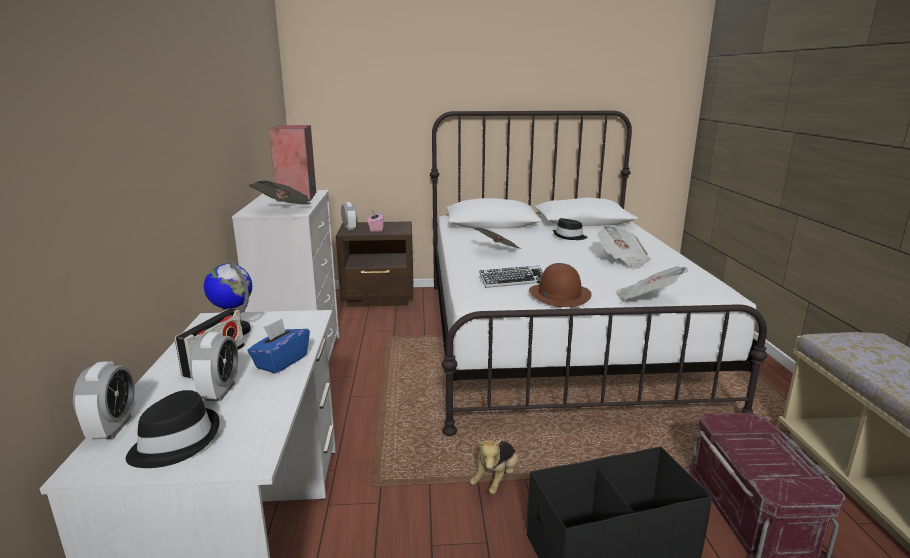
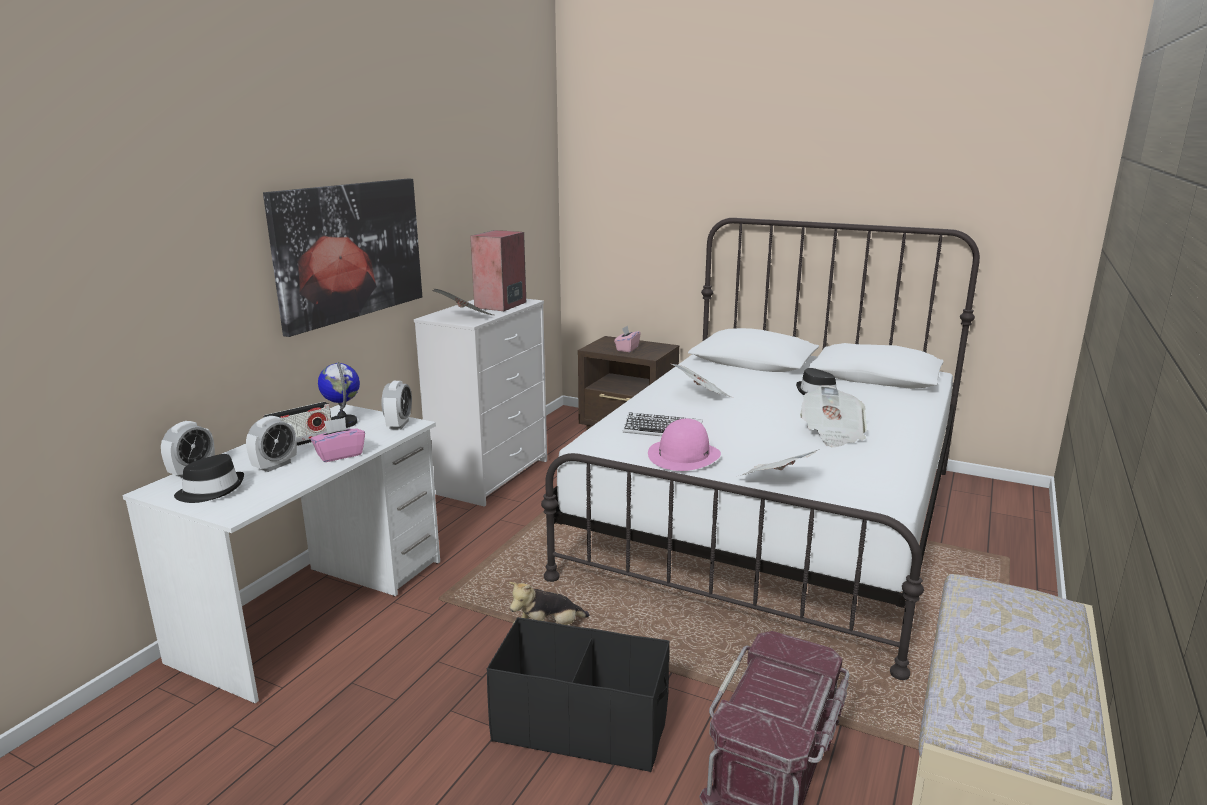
camera: 30 degrees right, 0 degrees up
(184, 142) = (349, 251): none -> picture
(281, 362) = (339, 455): blue tissue box -> pink tissue box
(349, 228) = (602, 343): alarm clock -> alarm clock (399, 425)
(559, 294) = (684, 455): brown hat -> pink hat

